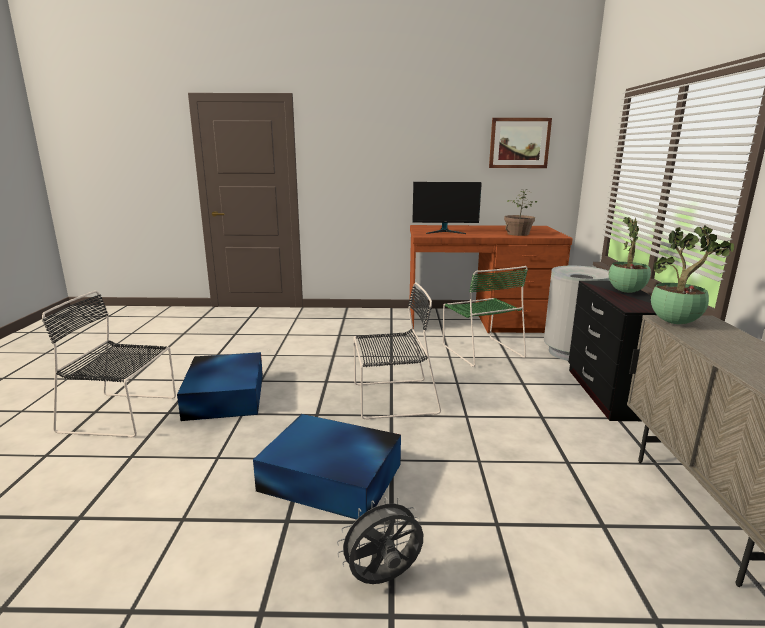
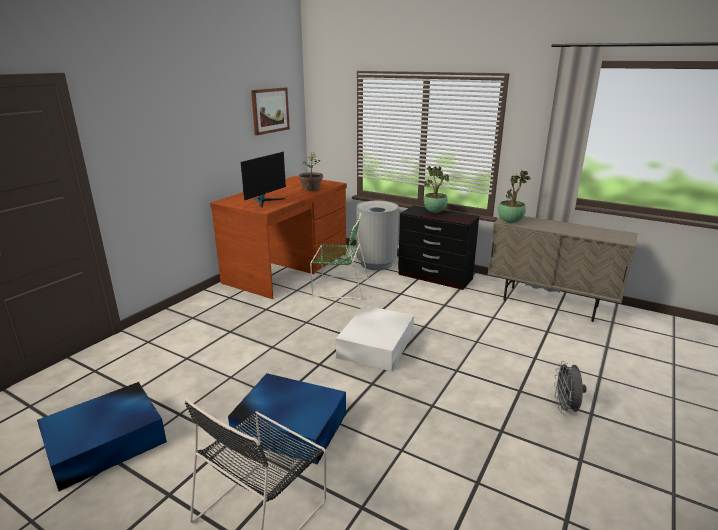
camera: 60 degrees left, 5 degrees up
(332, 478) = (464, 399): blue storage box -> blue storage box (107, 442)
(391, 398) = (377, 344): black chair -> white storage box

